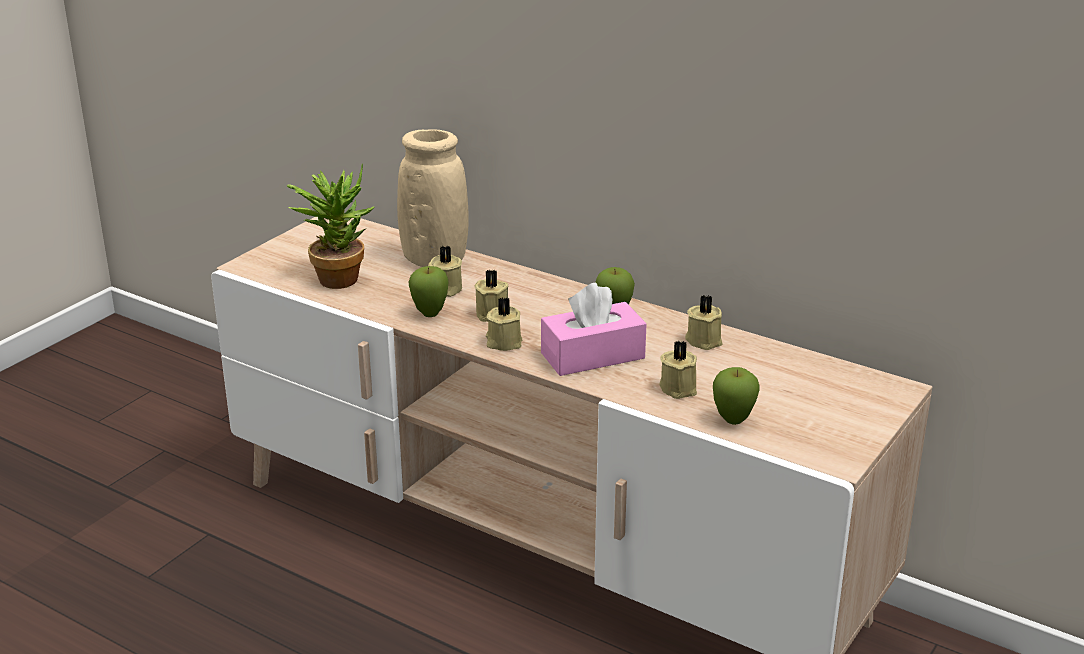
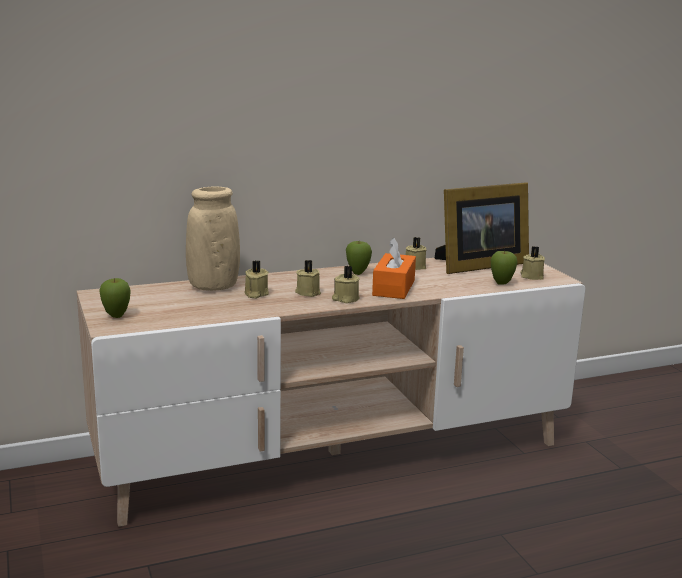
camera: 55 degrees left, 10 degrees down
(337, 276) = (181, 311): potted plant -> none
(430, 314) = (280, 304): apple -> apple (116, 316)
(592, 356) = (393, 288): pink tissue box -> orange tissue box
(679, 388) = (454, 283): beige candle -> beige candle (531, 276)
(792, 380) = (478, 265): none -> picture frame

